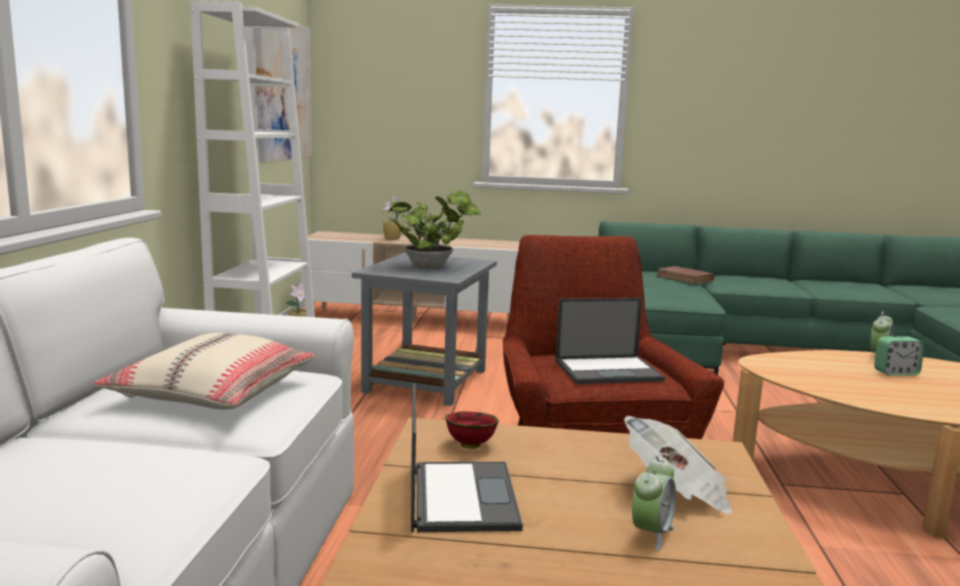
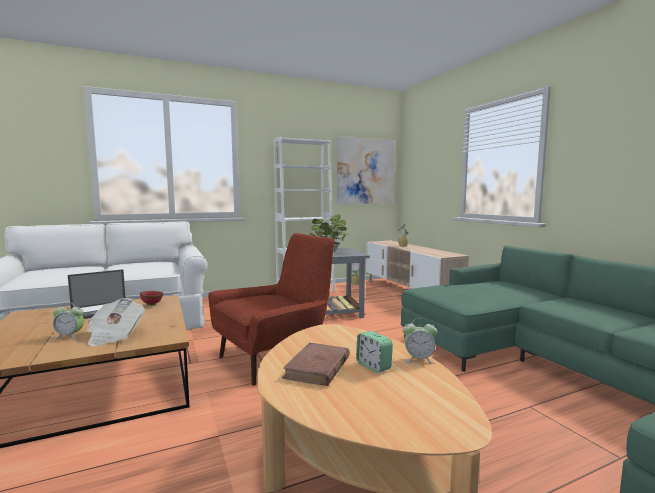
camera: 60 degrees right, 5 degrees down
(213, 392) = (139, 267): beige pillow -> none
(609, 370) = (256, 303): laptop -> none
(684, 278) = (528, 294): brown book -> brown book (317, 367)

